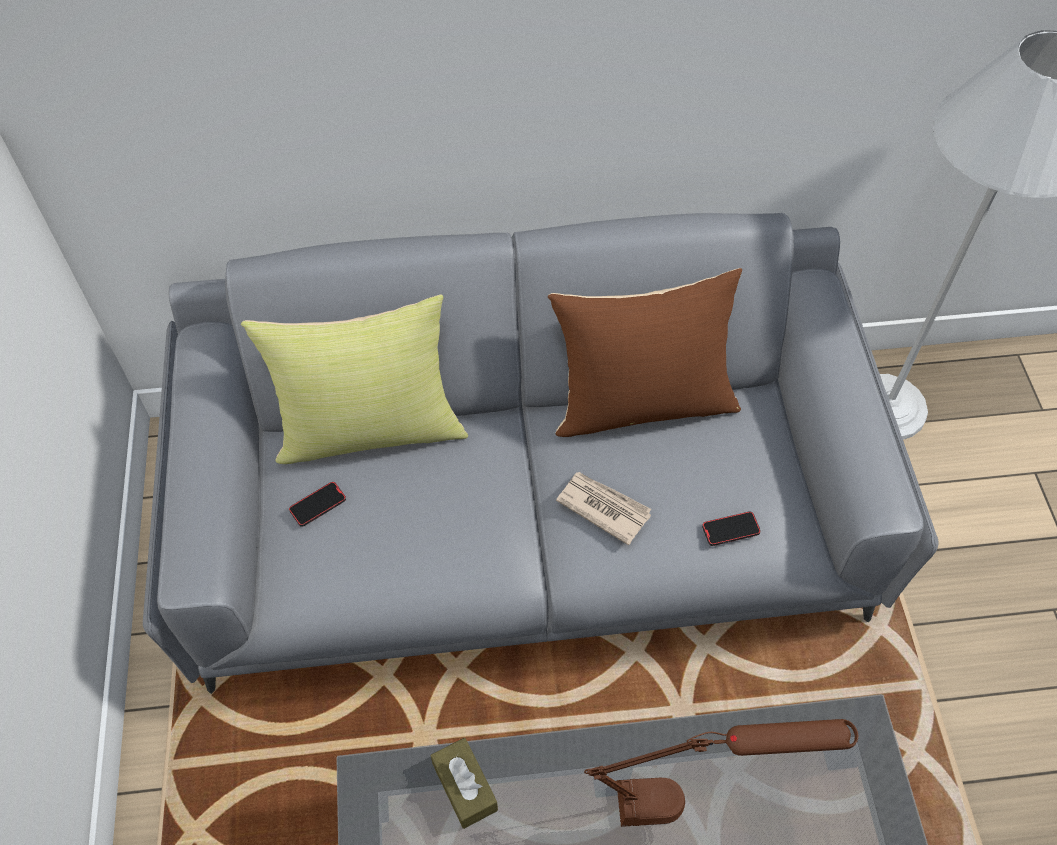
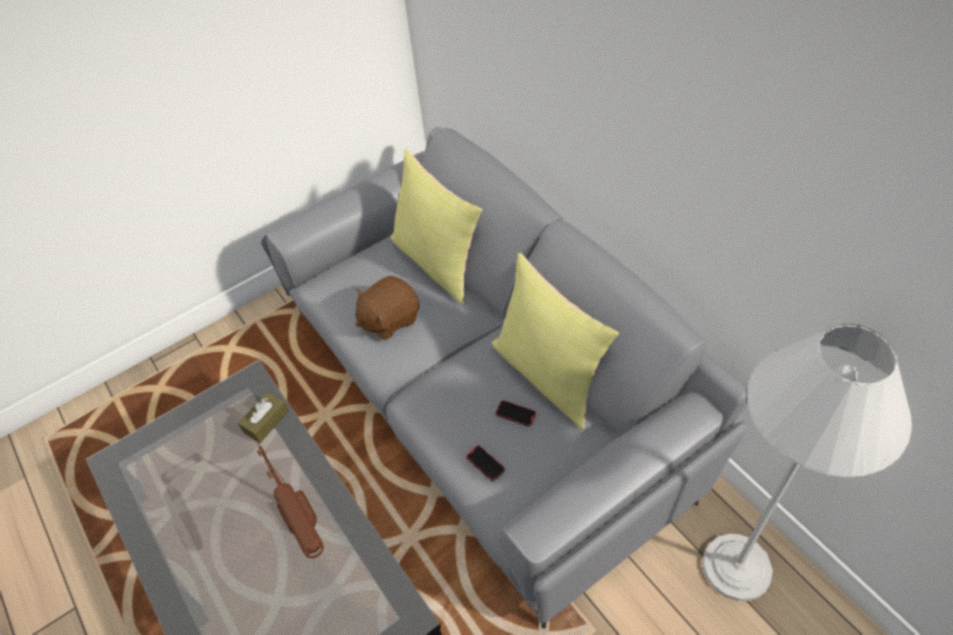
camera: 65 degrees right, 5 degrees down
(318, 505) = (375, 266): phone -> phone (515, 414)
(431, 532) = (389, 319): none -> brown plush toy
(603, 507) = (456, 389): newspaper -> none
(642, 403) = (549, 374): brown pillow -> yellow pillow

